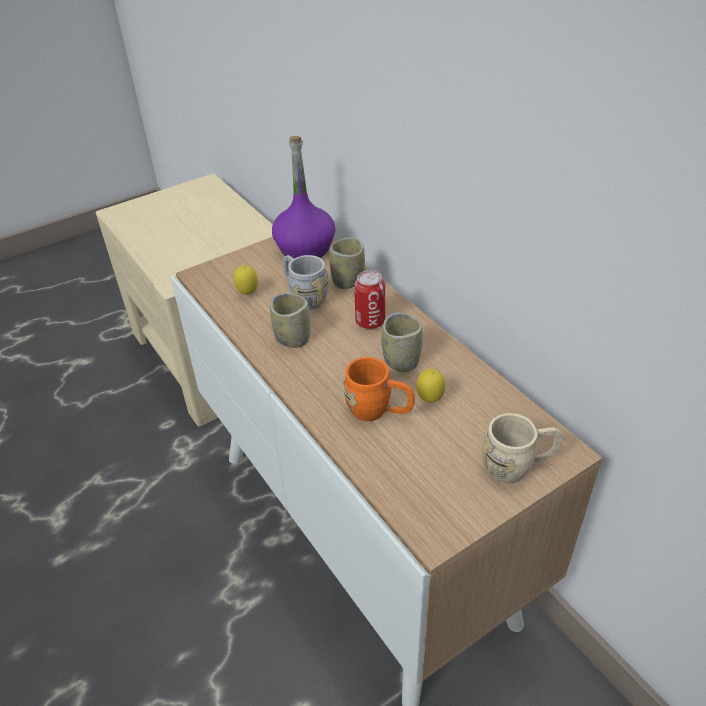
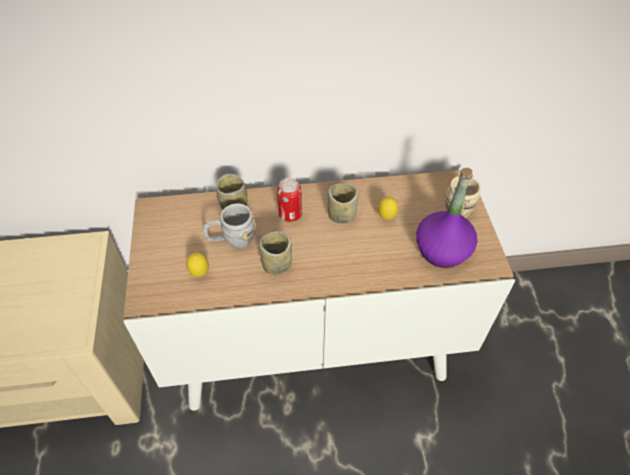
camera: 65 degrees left, 10 degrees up
(305, 249) = (171, 216): purple bottle -> purple bottle (442, 250)
(378, 411) = (381, 246): orange mug -> none

